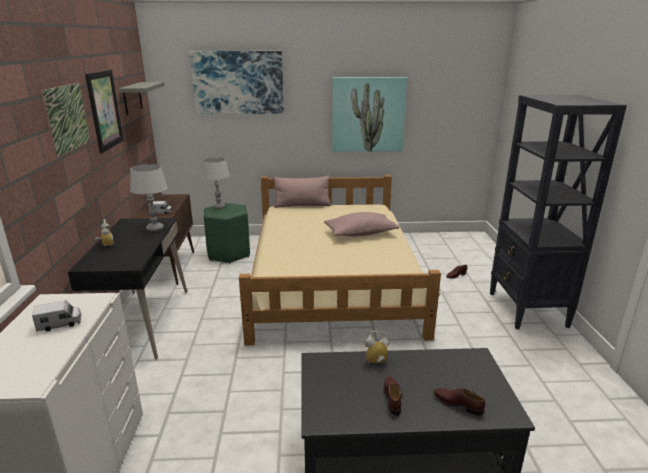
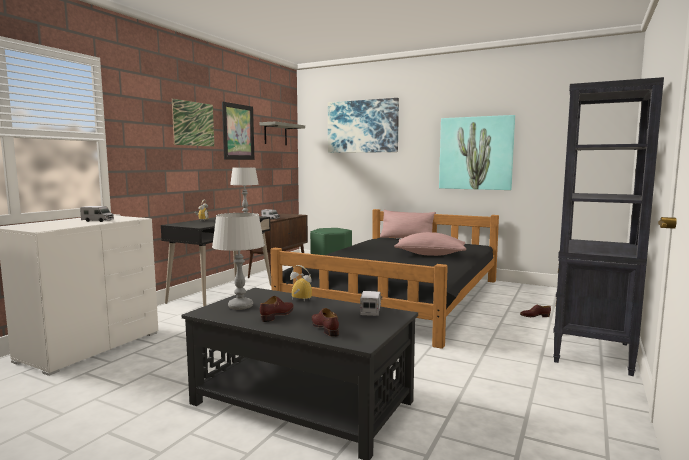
camera: 30 degrees right, 15 degrees down
(218, 207) = (328, 228): grey table lamp -> grey table lamp (240, 306)
(332, 278) = (399, 297): beige bed -> black bed
(455, 360) = (370, 311): none -> toy truck

